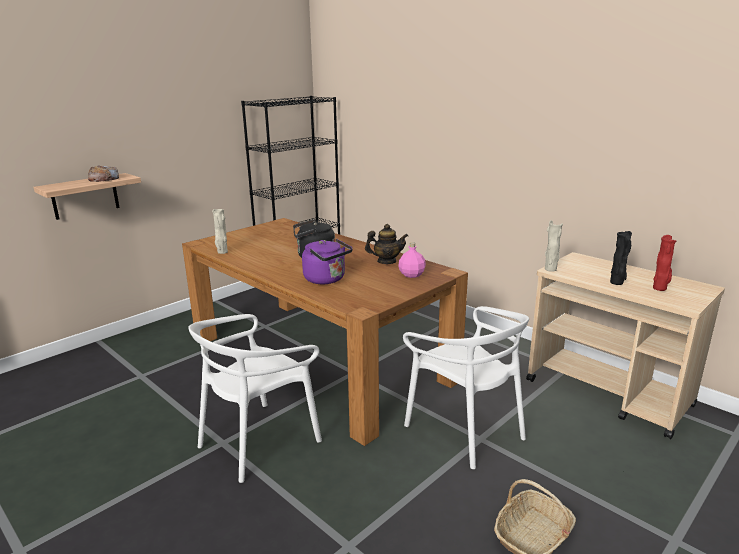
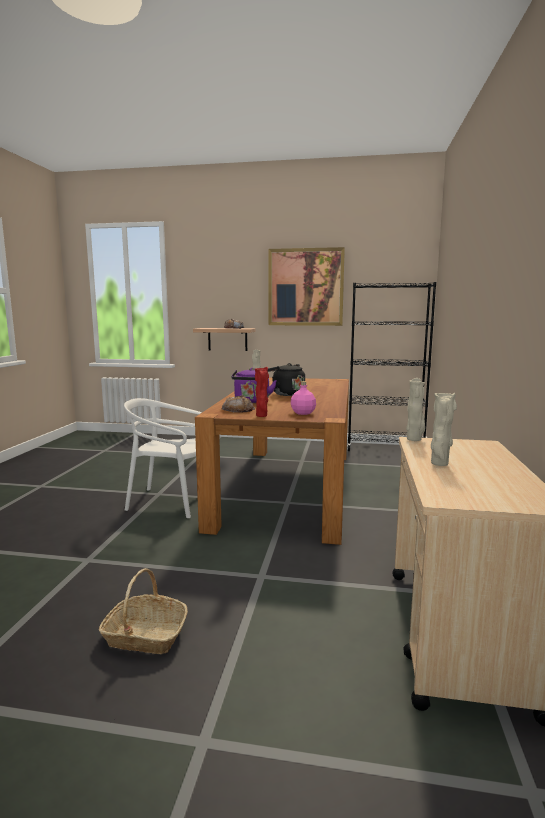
camera: 55 degrees right, 10 degrees down
(185, 107) = (305, 287): none -> picture
(357, 294) = (238, 410): none -> bread
(386, 261) = (317, 405): teapot -> none
(465, 429) = (266, 566): white chair -> none
(617, 283) = (439, 464): black vase -> beige vase
(660, 289) = (471, 482): red vase -> red vase (262, 416)

